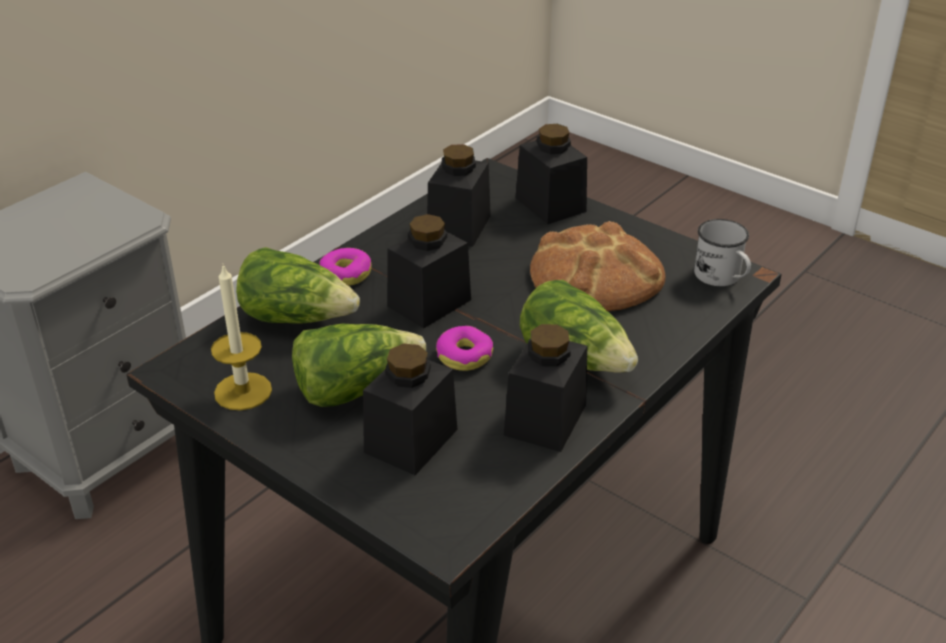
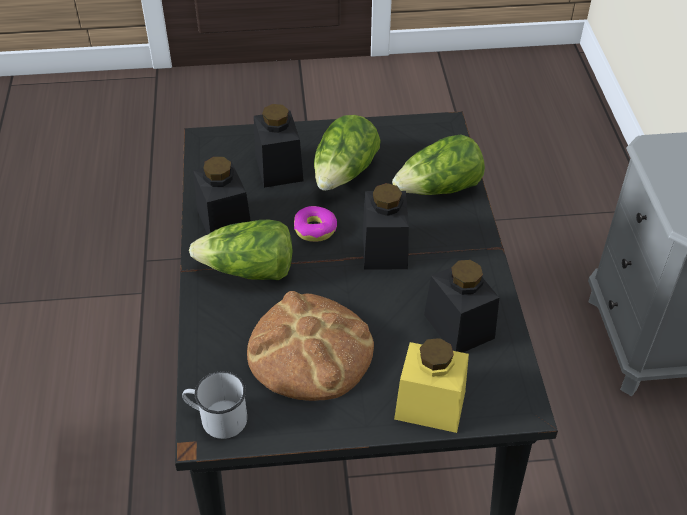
camera: 135 degrees right, 10 degrees up
(243, 391) = (394, 137): candle -> none
(346, 274) = (463, 234): donut -> none
(550, 204) = (430, 405): black jar -> yellow jar

